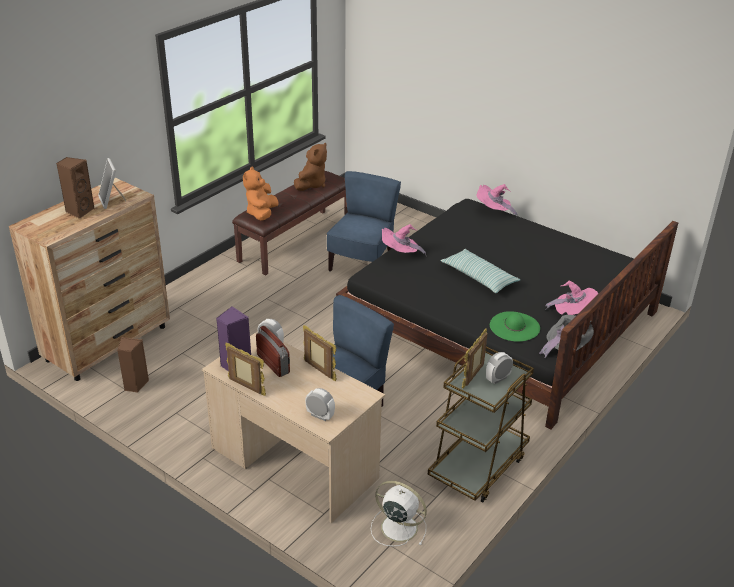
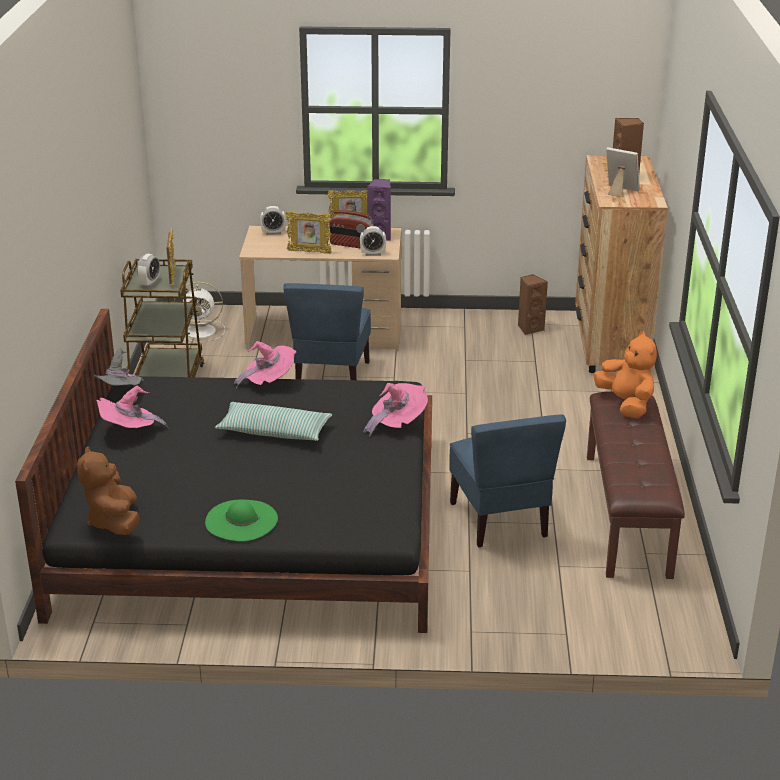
camera: 145 degrees right, 5 degrees down
(311, 184) = (644, 469): brown plush toy -> brown plush toy (114, 522)
(493, 211) = (345, 537): pink hat -> pink hat (270, 382)
(514, 326) = (187, 394): green hat -> green hat (241, 520)

